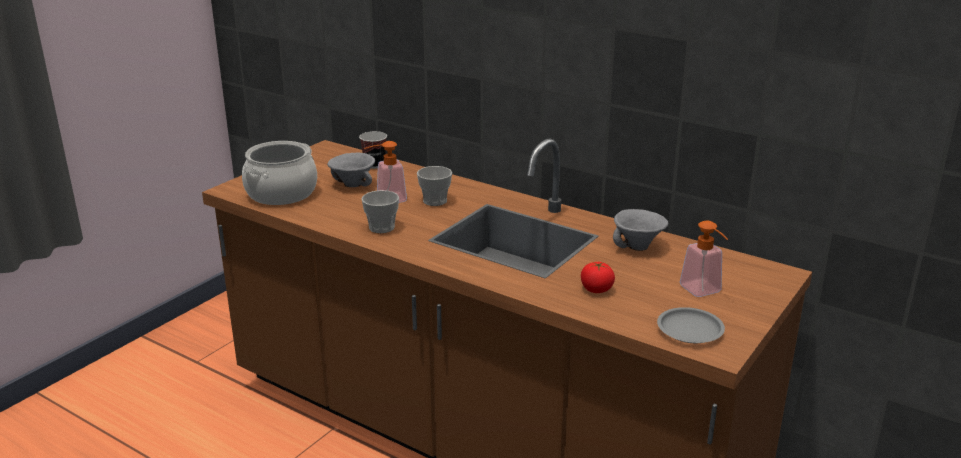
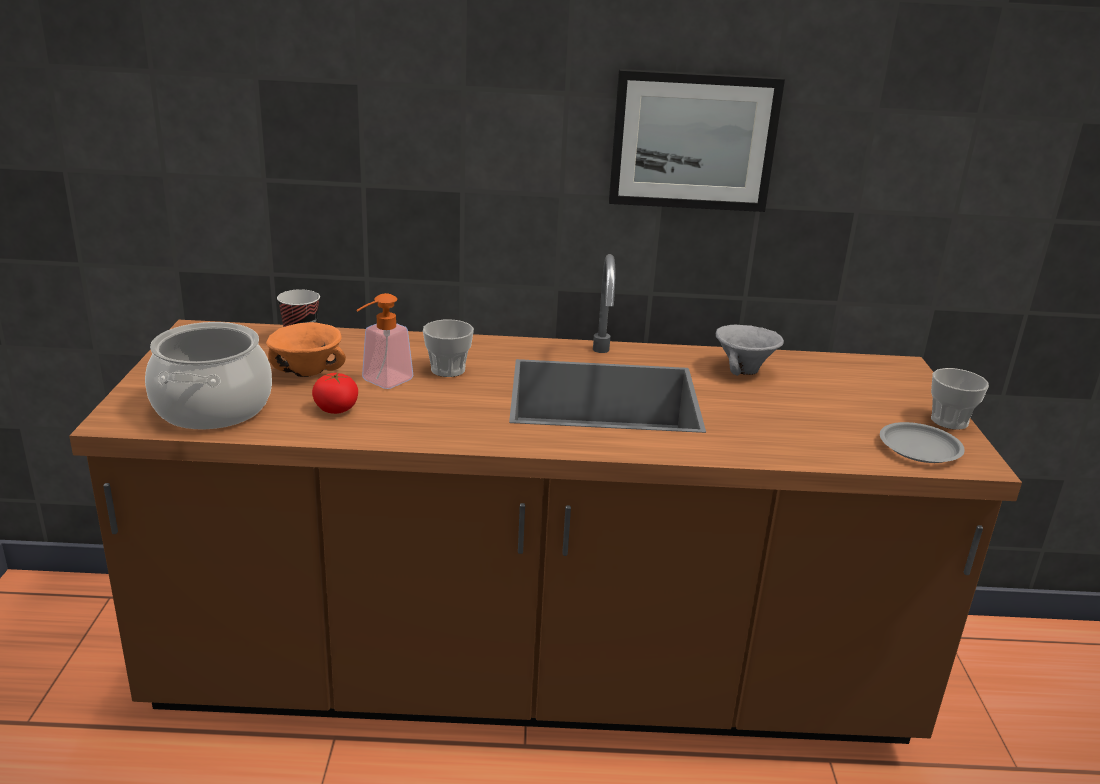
camera: 35 degrees left, 0 degrees up
(353, 185) = (308, 372): grey bowl -> orange bowl
(381, 227) = (427, 421): cup -> cup (949, 421)
(596, 289) = (775, 430): tomato -> tomato (336, 409)
(627, 61) = (693, 141): none -> picture
(704, 292) = (871, 403): soap dispenser -> none

